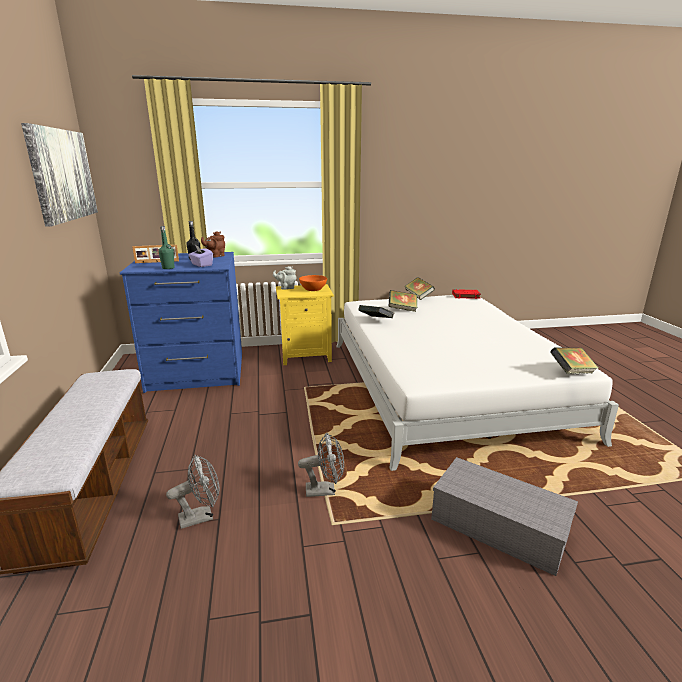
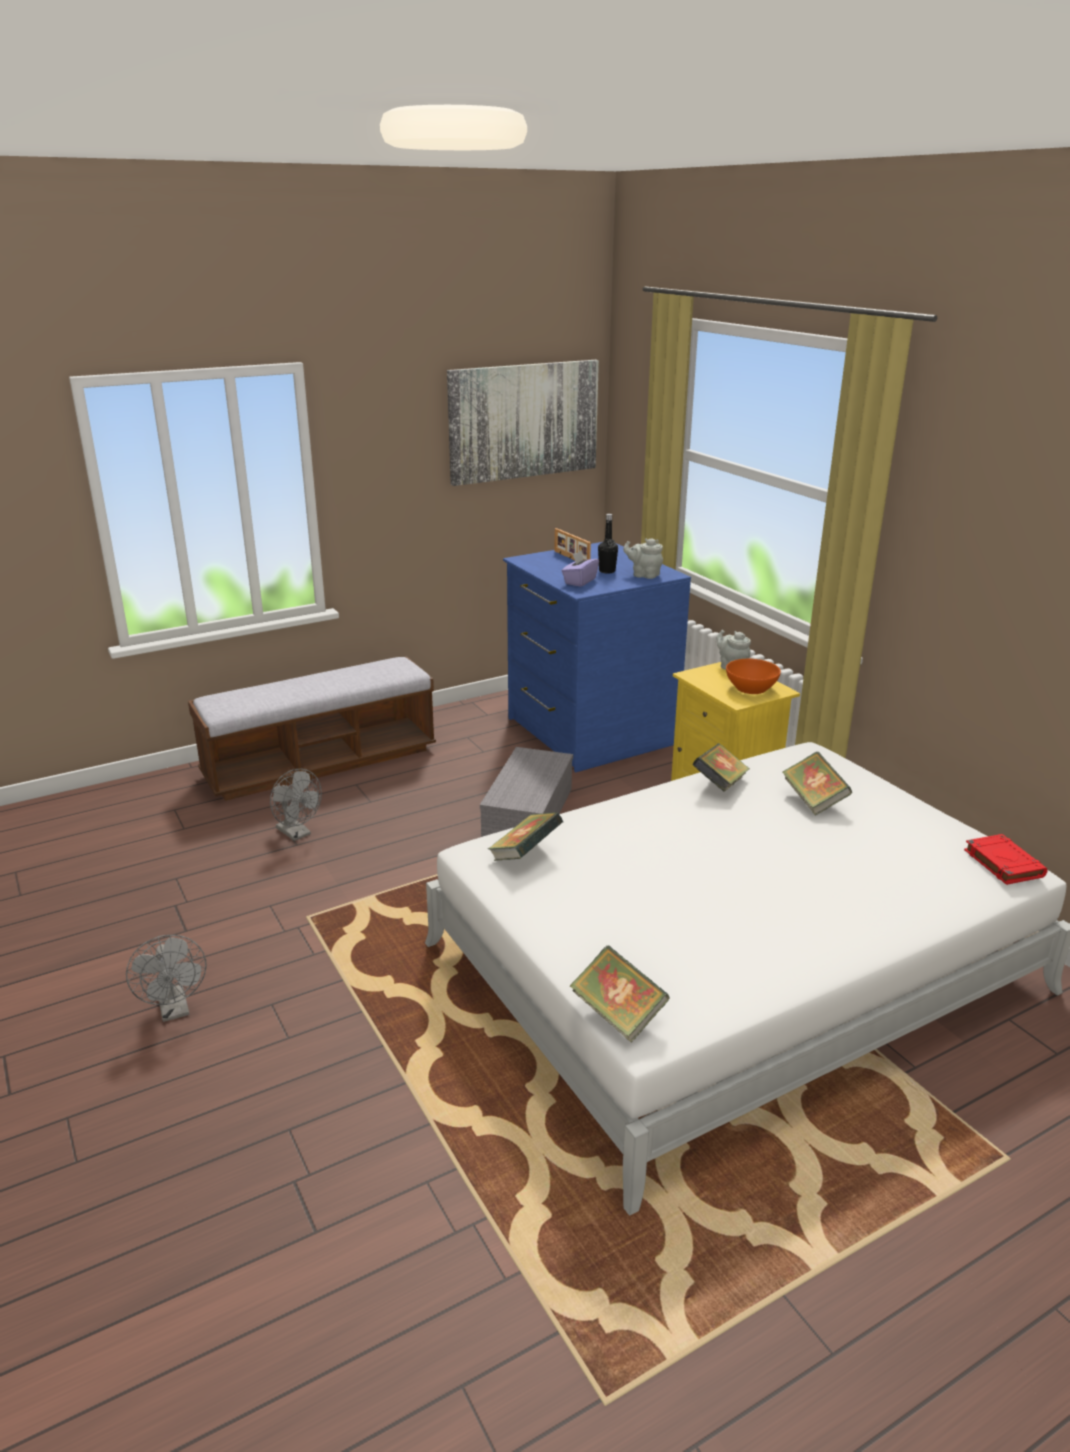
camera: 70 degrees right, 5 degrees up
(168, 268) = (545, 571): green bottle -> none
(215, 256) = (644, 575): brown teapot -> grey teapot
(325, 490) = (365, 899): grey fan -> grey fan (175, 1010)
(418, 296) = (927, 806): book -> book (525, 854)
(496, 526) = (339, 1051): grey storage box -> grey storage box (527, 812)

